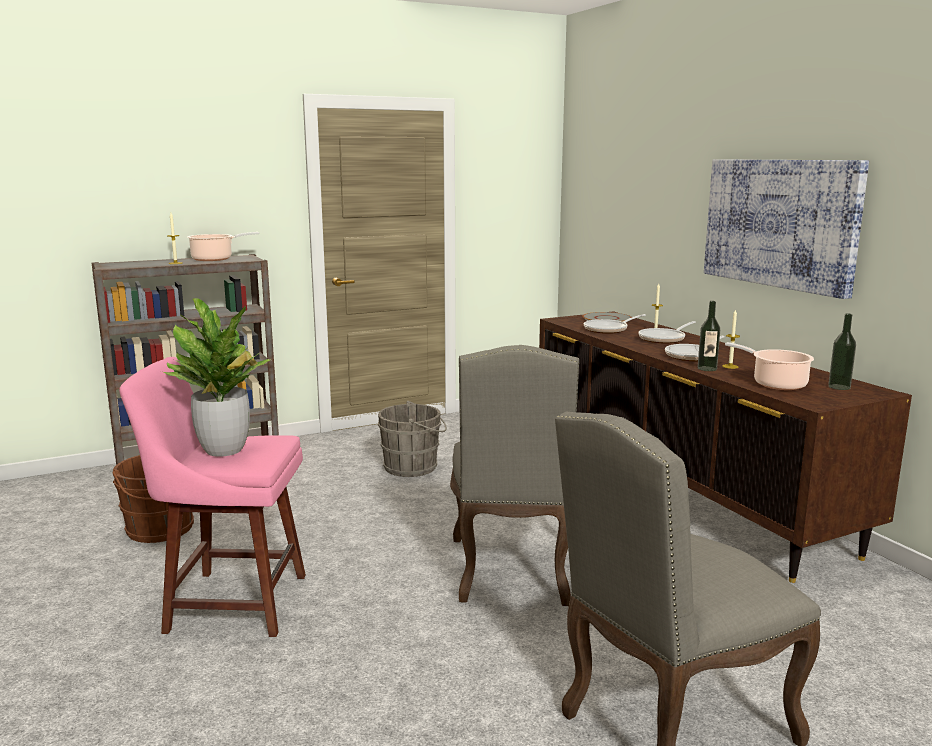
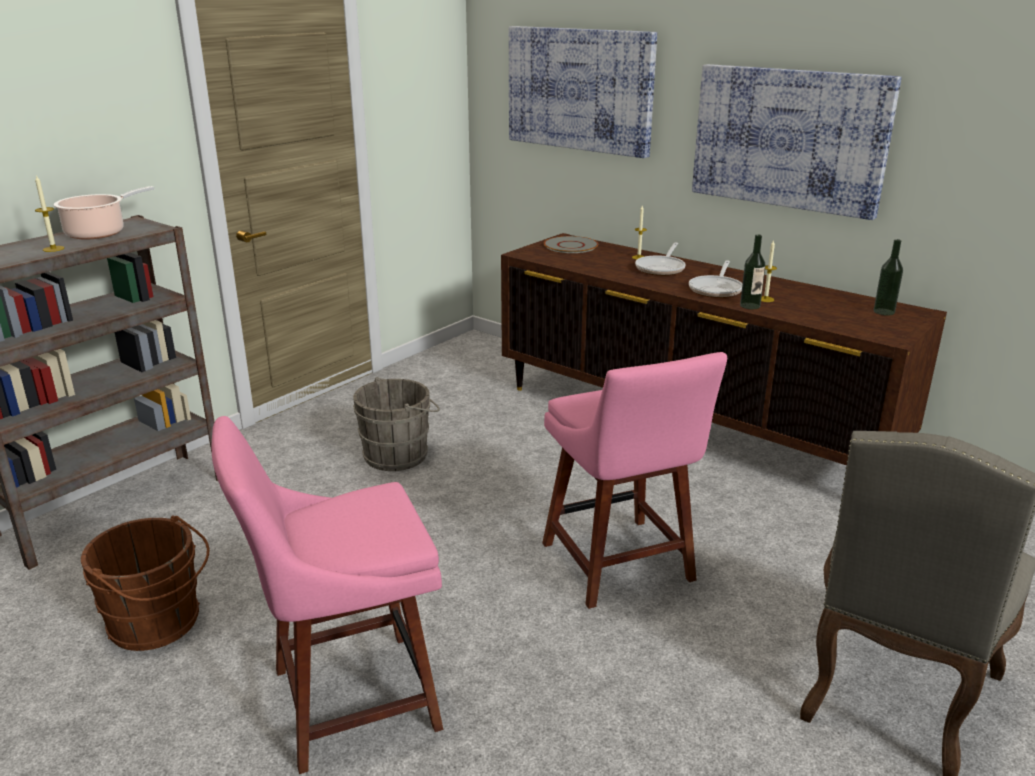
camera: 25 degrees left, 10 degrees up
(224, 450) = (337, 527): potted plant -> none
(514, 572) = (619, 566): grey chair -> pink stool
(608, 329) = (592, 262): frying pan -> none
(632, 187) = (580, 89): none -> picture
(776, 384) = (831, 317): cooking pot -> none

